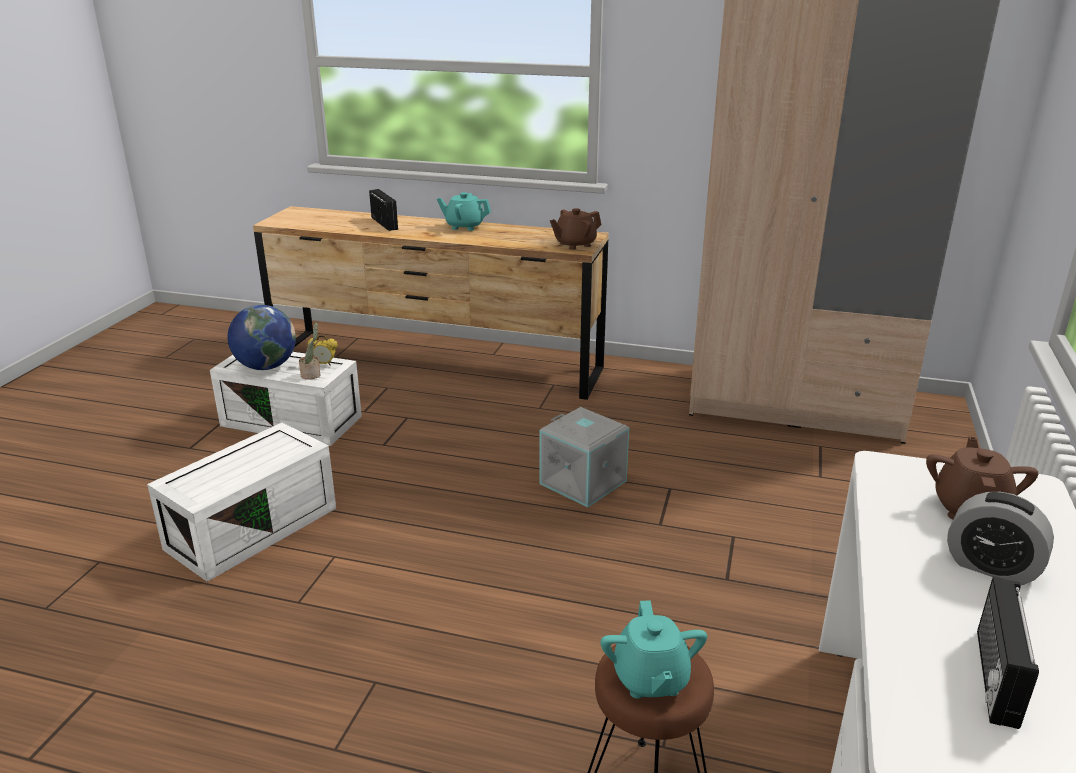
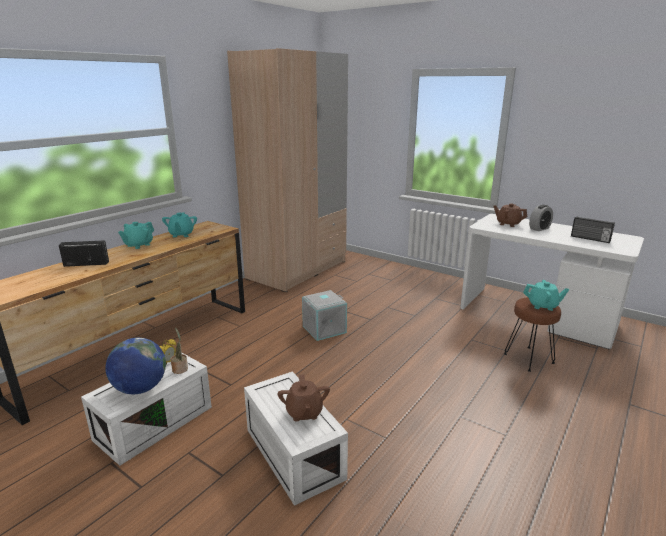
camera: 70 degrees left, 5 degrees down
(525, 234) = (181, 235): none -> turquoise teapot
(575, 244) = (216, 228): brown teapot -> brown teapot (304, 412)

